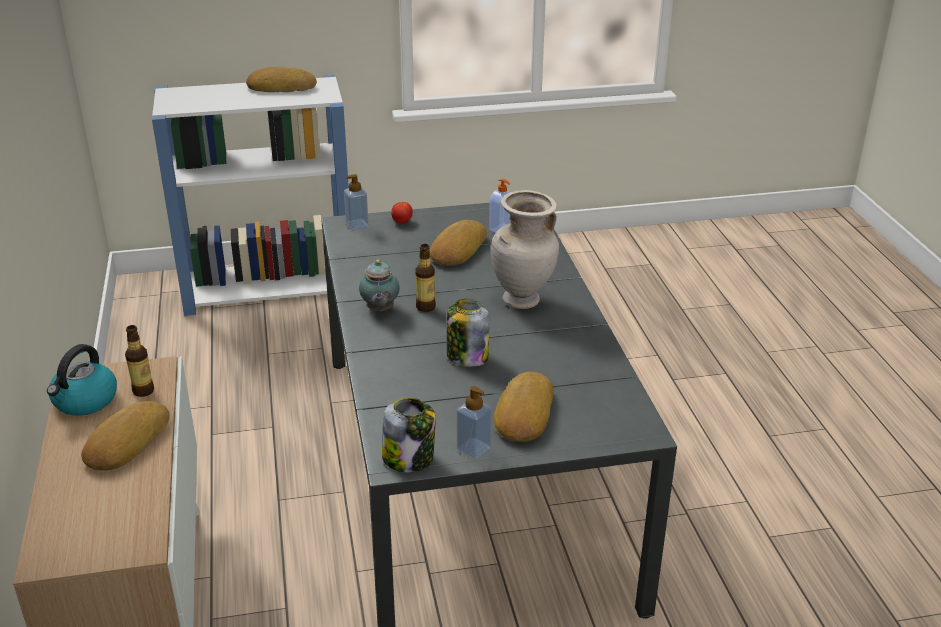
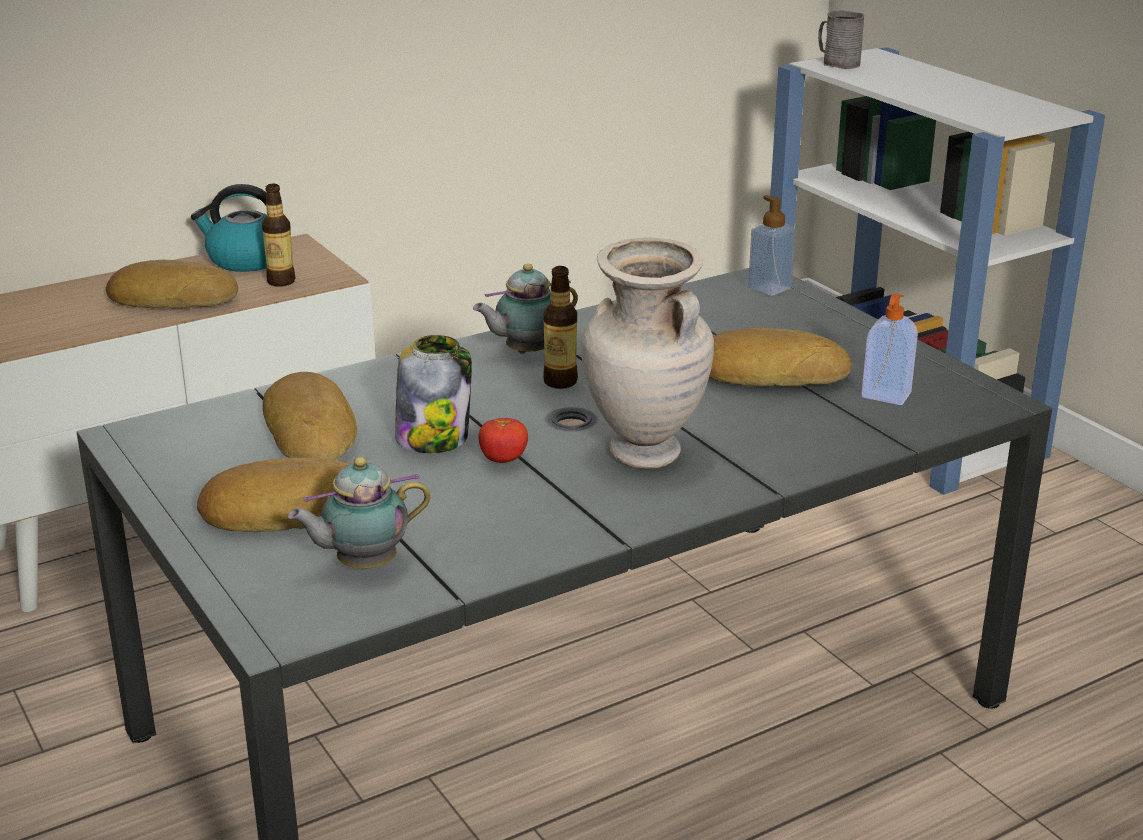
camera: 70 degrees right, 5 degrees down
(172, 104) = (837, 63): none -> grey mug
(281, 87) = (992, 97): bread -> bread (313, 431)
(402, 221) = (817, 316): tomato -> tomato (503, 460)
(409, 458) = (144, 444): jar -> none
(473, 448) = (181, 486): soap dispenser -> none
(590, 398) = (362, 565): none -> teapot

